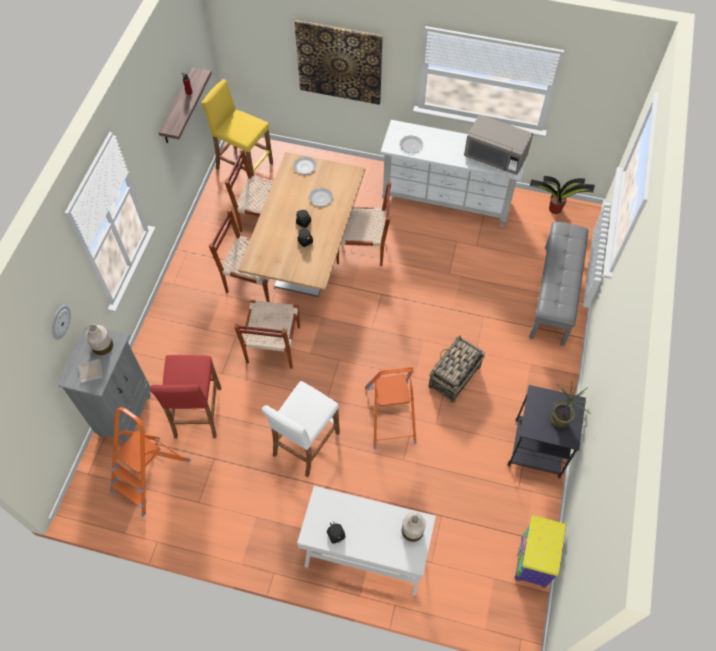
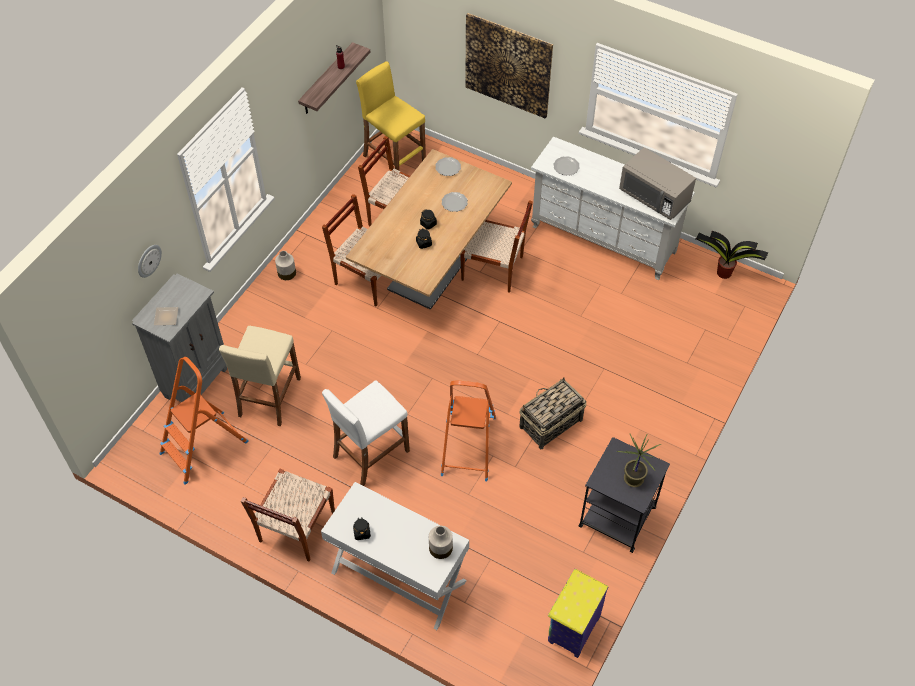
camera: 15 degrees right, 5 degrees down
(102, 346) = (185, 296): beige vase -> beige vase (287, 273)
(197, 412) = (269, 397): red stool -> beige stool
(273, 346) = (367, 349): chair -> chair (296, 529)
(554, 294) = (692, 363): grey bench -> none

